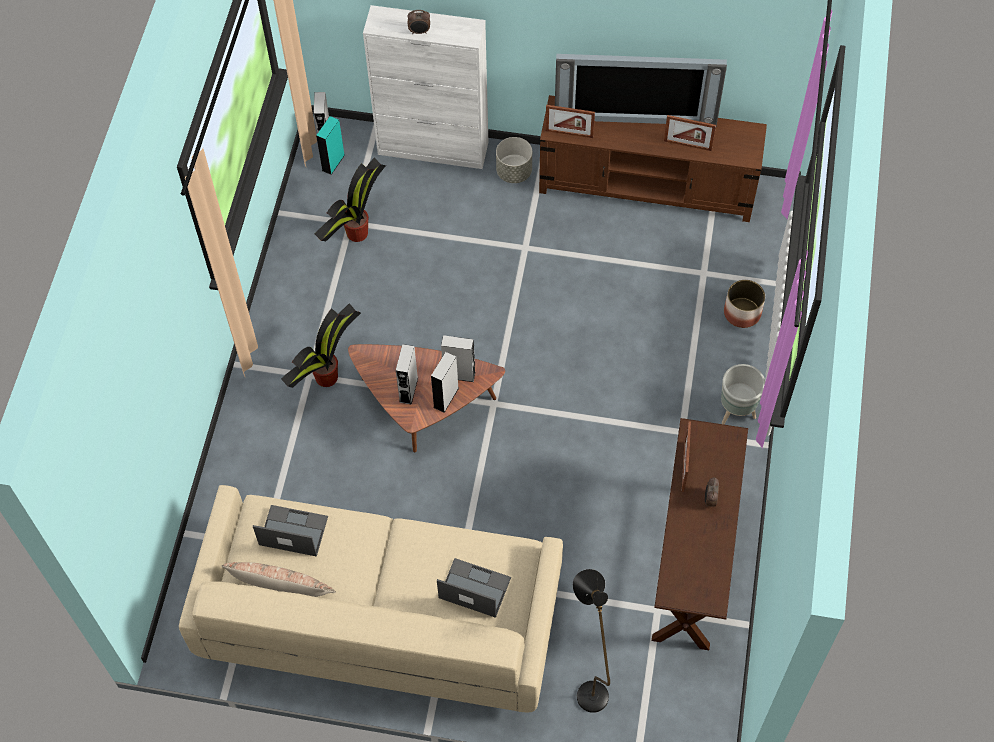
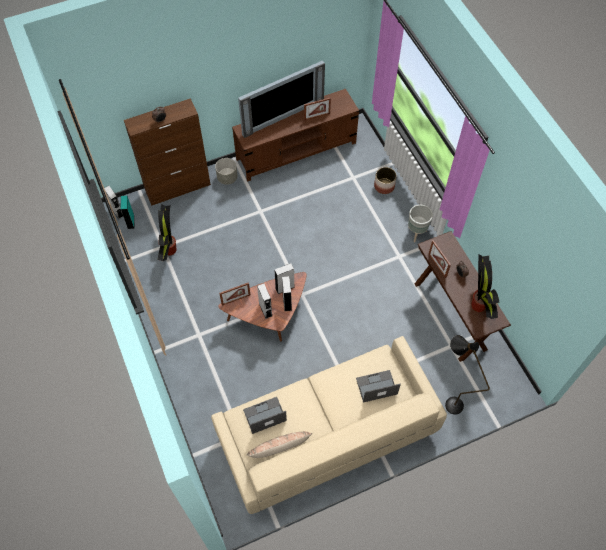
camera: 35 degrees left, 0 degrees up
(327, 376) = (208, 329): potted plant -> potted plant (478, 304)
(433, 148) = (178, 187): white cabinet -> brown cabinet
(569, 133) = (256, 140): picture frame -> picture frame (236, 299)

